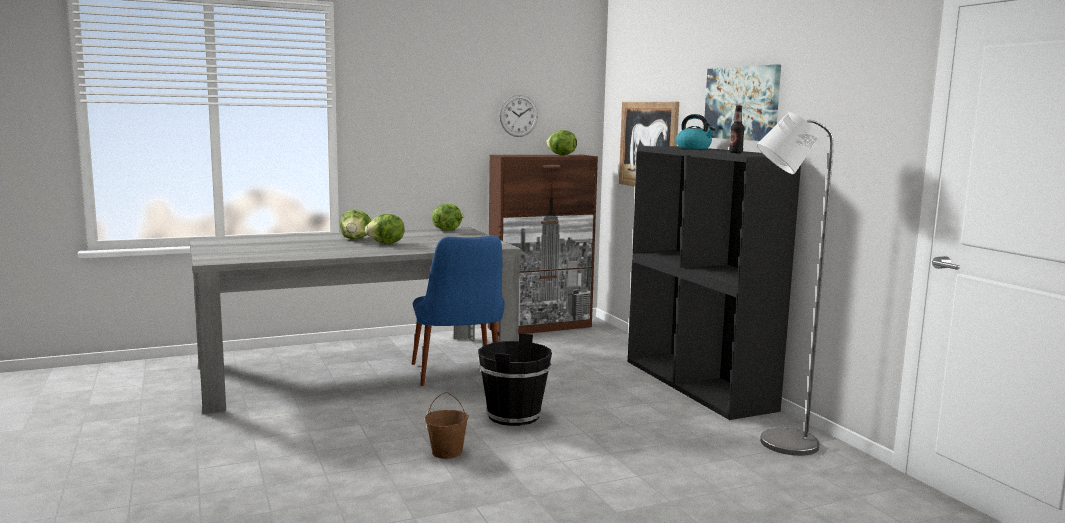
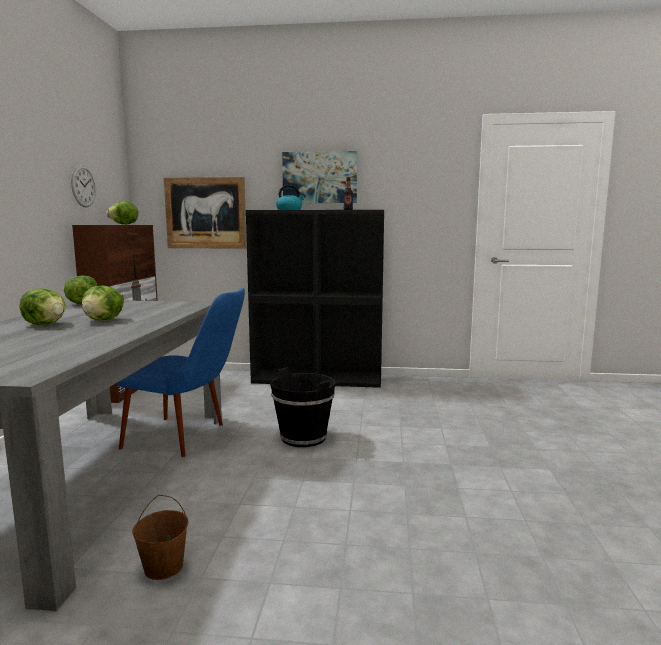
camera: 60 degrees left, 0 degrees up
(447, 452) = (349, 477): brown bucket -> brown bucket (163, 567)
(777, 443) = (423, 387): grey floor lamp -> none

